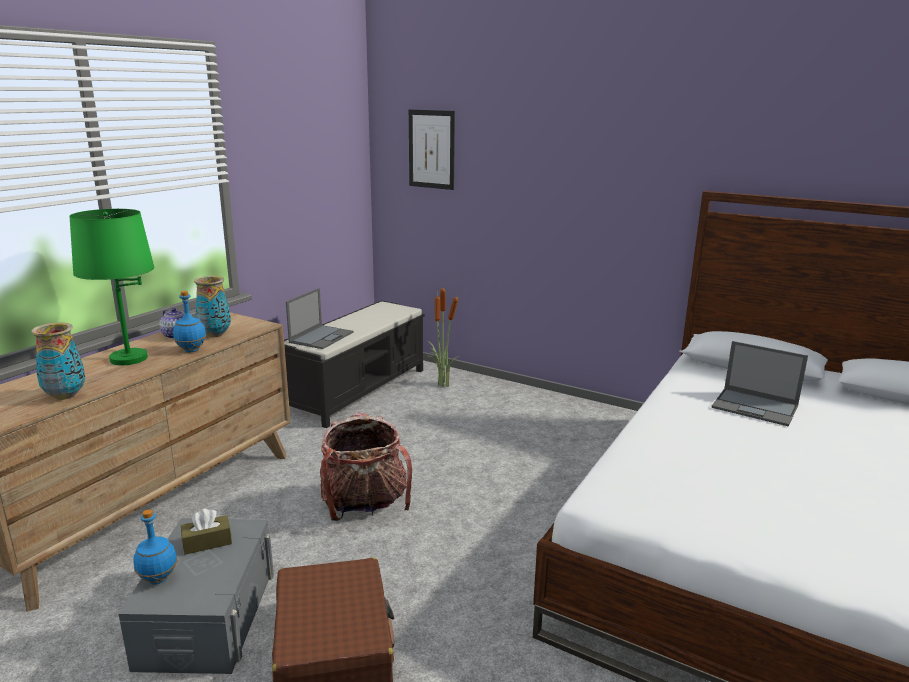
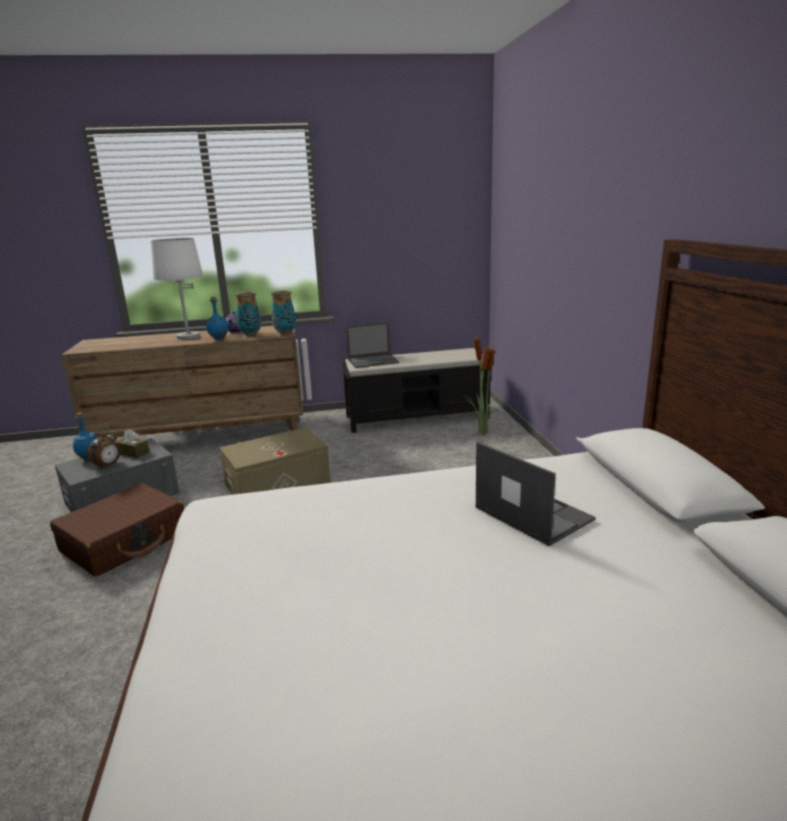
camera: 50 degrees right, 0 degrees up
(65, 396) = (125, 346): vase -> vase (285, 333)
(129, 359) = (188, 337): green table lamp -> white table lamp
(213, 570) = (108, 465): none -> alarm clock
(364, 506) = (277, 484): backpack -> beige storage box
(431, 149) = (515, 204): picture -> none
(756, 407) = (532, 513): laptop -> laptop turned 150 degrees clockwise

